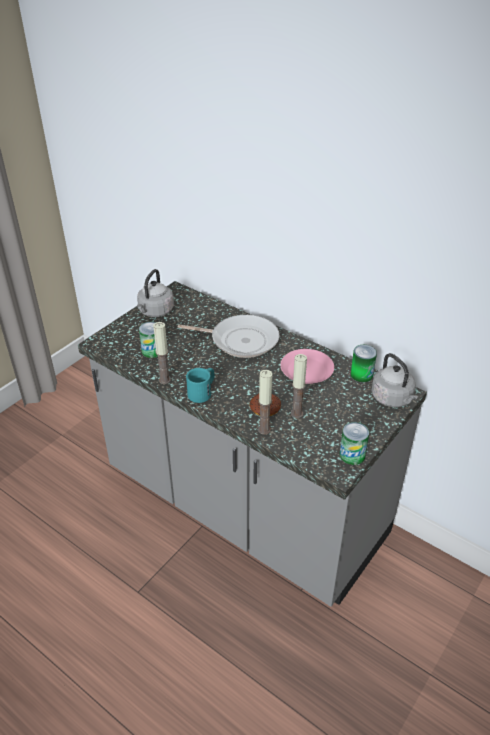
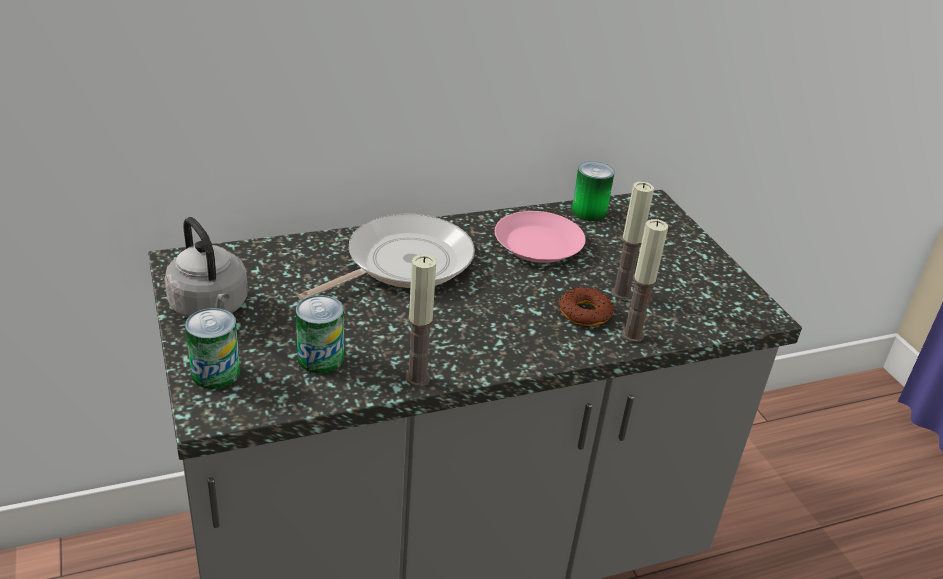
camera: 60 degrees left, 5 degrees down
(202, 391) = (490, 352): turquoise mug -> none
(352, 455) = (739, 291): can -> can (216, 373)
(393, 399) = (656, 214): grey kettle -> none

